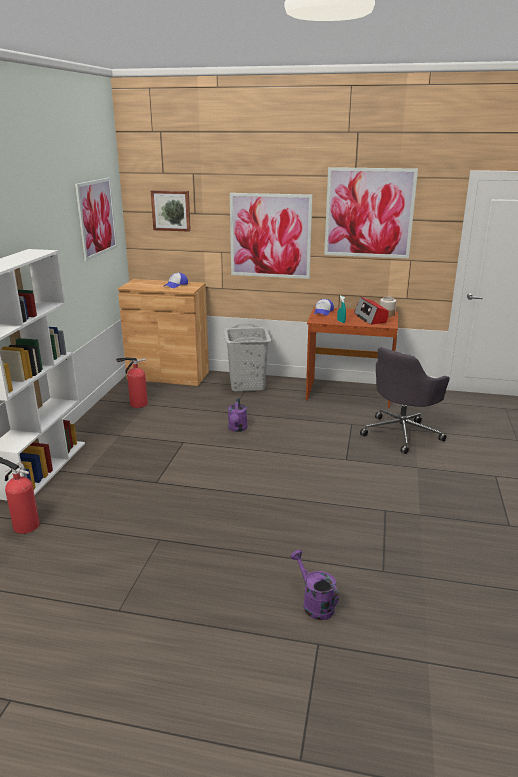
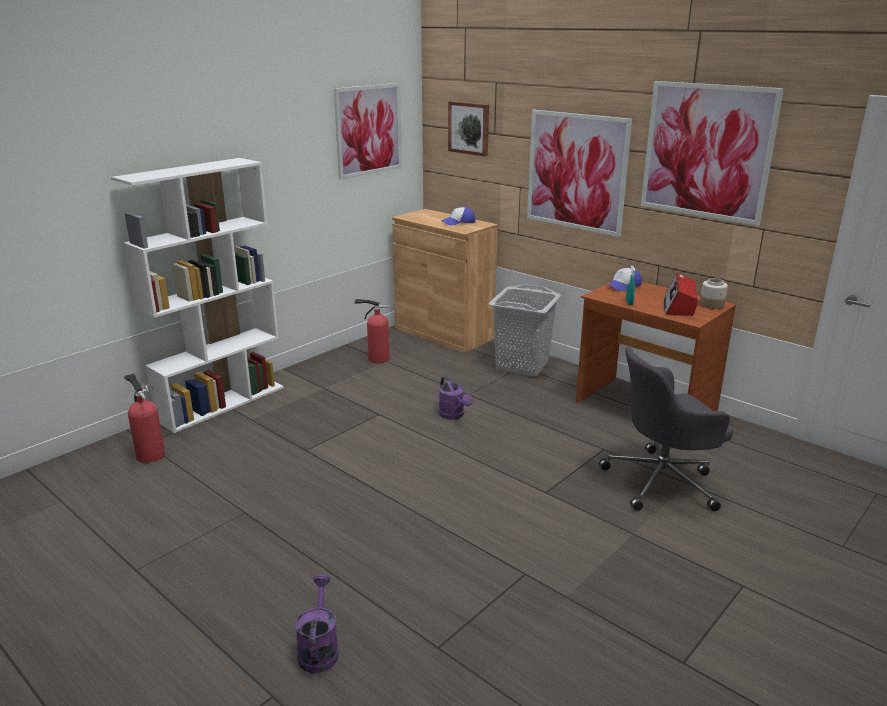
camera: 30 degrees right, 0 degrees up
(237, 429) = (454, 415): purple watering can -> purple watering can turned 60 degrees counterclockwise

